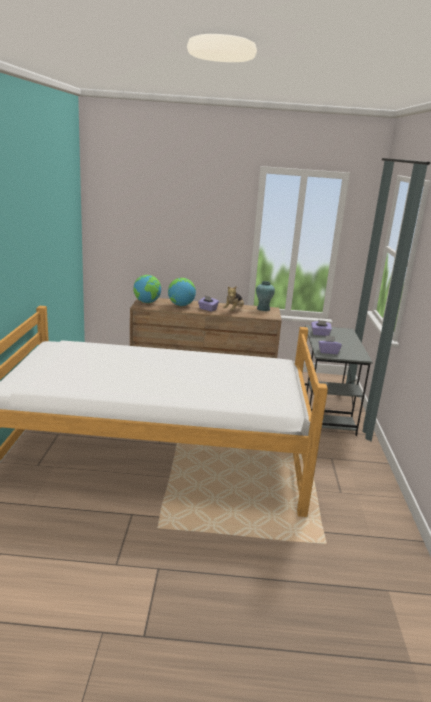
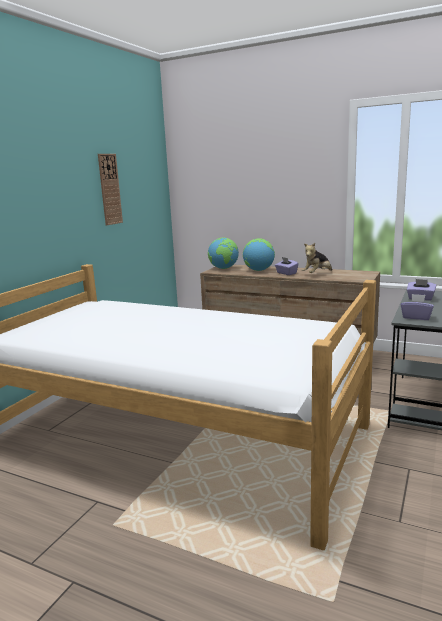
camera: 25 degrees right, 5 degrees down
(50, 229) = (109, 189): none -> wall clock
(263, 309) = (357, 272): turquoise vase -> none

